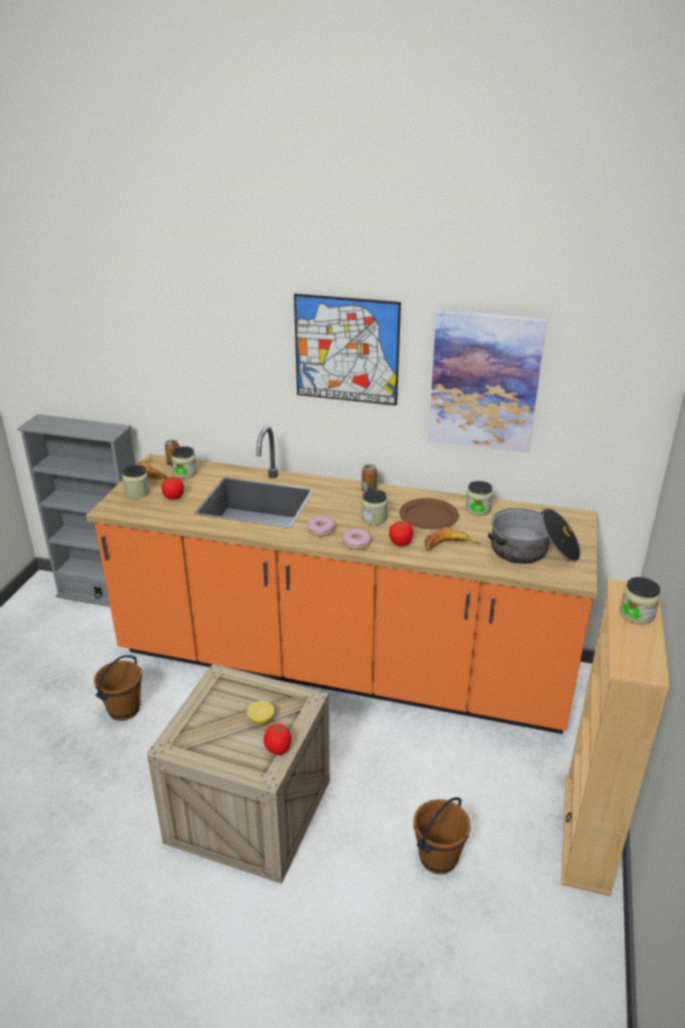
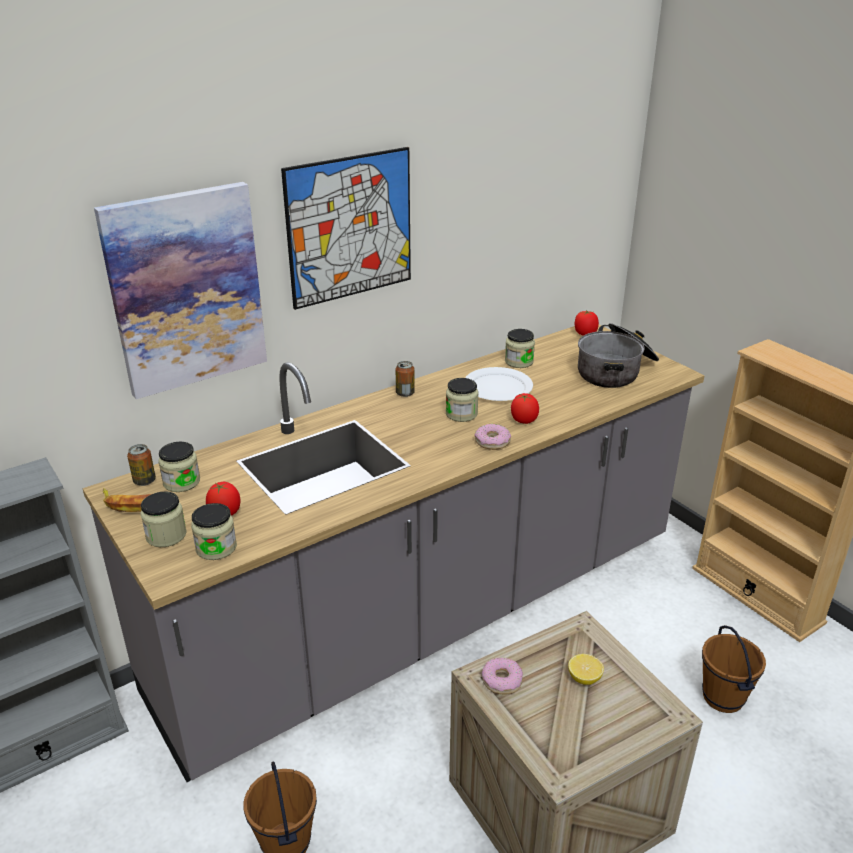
camera: 50 degrees left, 0 degrees up
(278, 749) = (640, 687): tomato -> tomato (585, 334)
(321, 530) = (441, 450): donut -> donut (502, 681)
(342, 666) = (426, 616): orange counter -> grey counter
(429, 516) = (498, 387): brown plate -> white plate
(449, 545) = (559, 400): banana -> none
(484, 381) = (492, 218): picture -> picture (186, 290)
(636, 614) = (800, 362): jar -> jar (216, 547)

